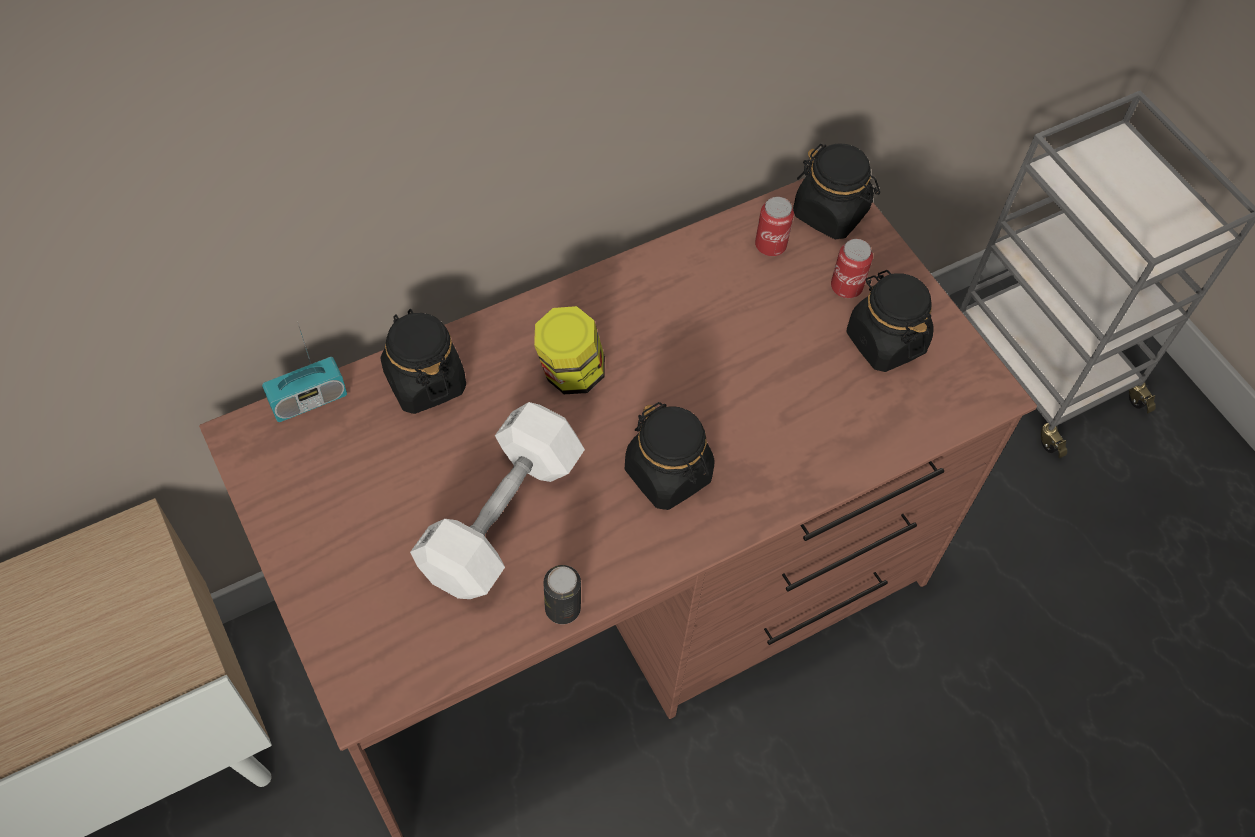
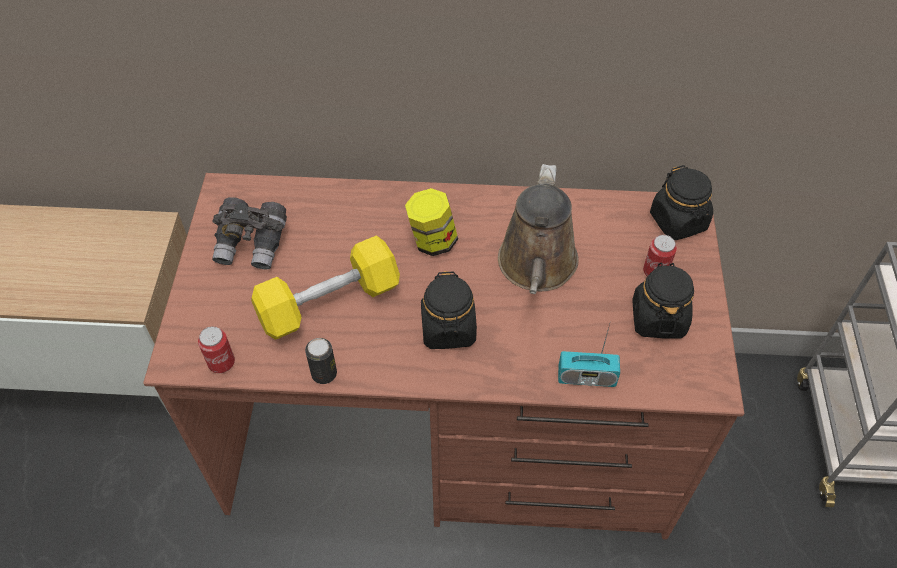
camera: 35 degrees right, 5 degrees down
(308, 400) = (272, 186): radio -> radio (586, 377)
(344, 491) = (253, 244): none -> grey binoculars
(425, 381) = (343, 206): black jar -> none
(501, 516) = (329, 302): white dumbbell -> yellow dumbbell
(715, 346) = (537, 267): none -> brown watering can
(770, 245) = (620, 223): can -> can (221, 363)

